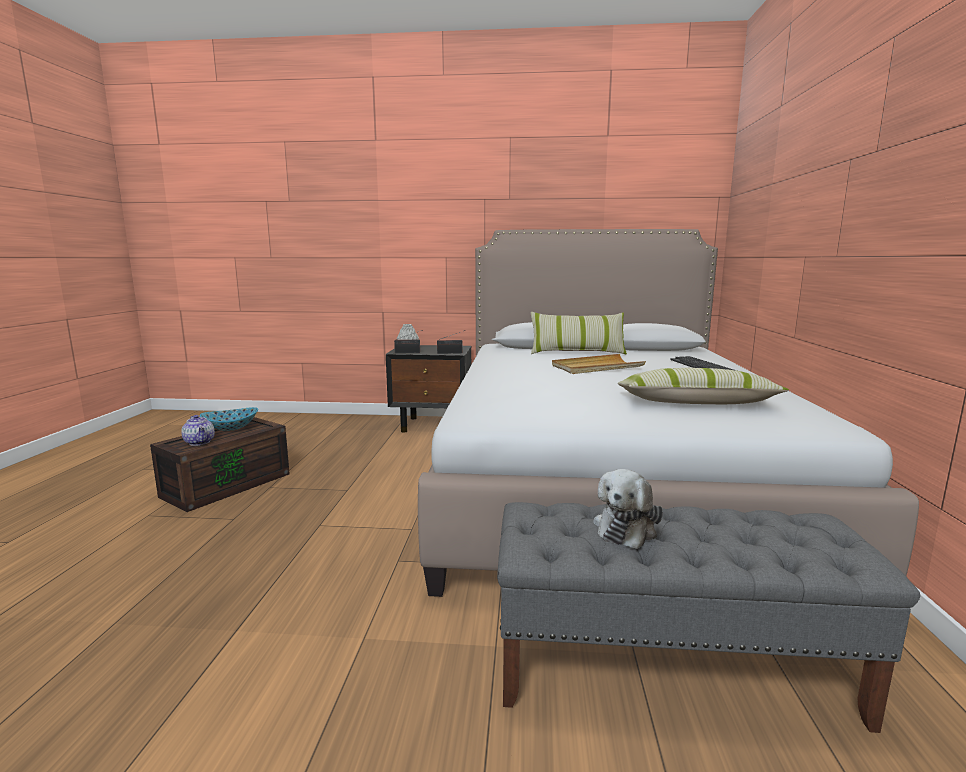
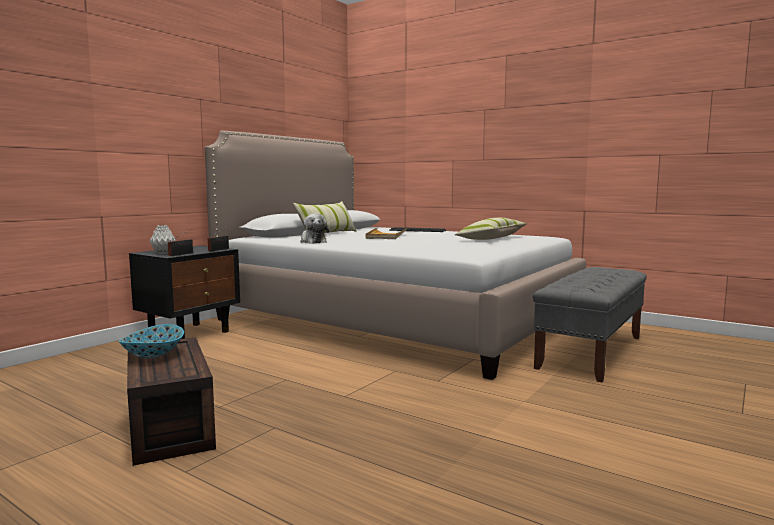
camera: 60 degrees left, 5 degrees down
(200, 442) = (179, 367): teapot -> none
(626, 528) = (585, 282): plush toy -> plush toy (312, 241)

